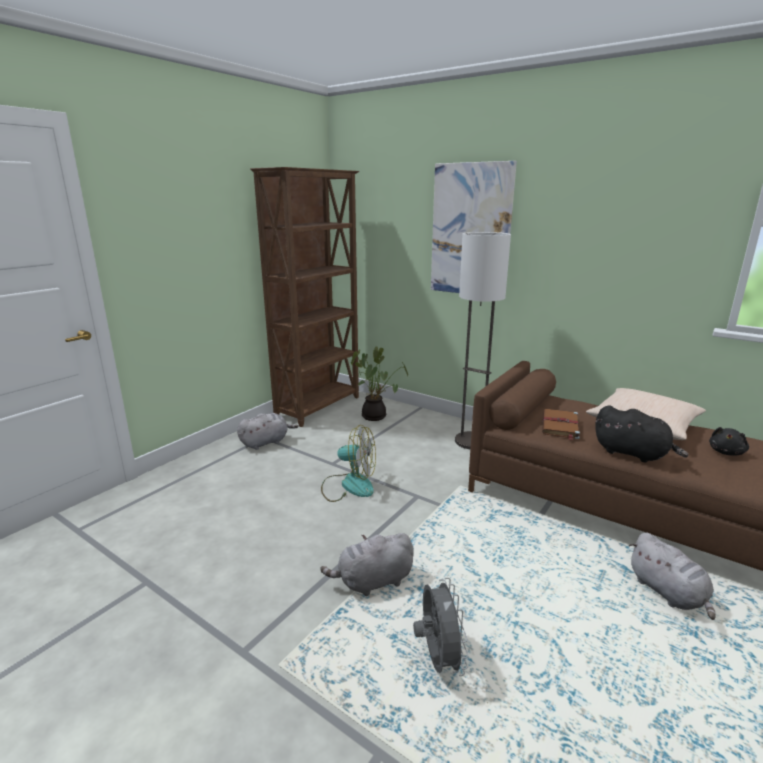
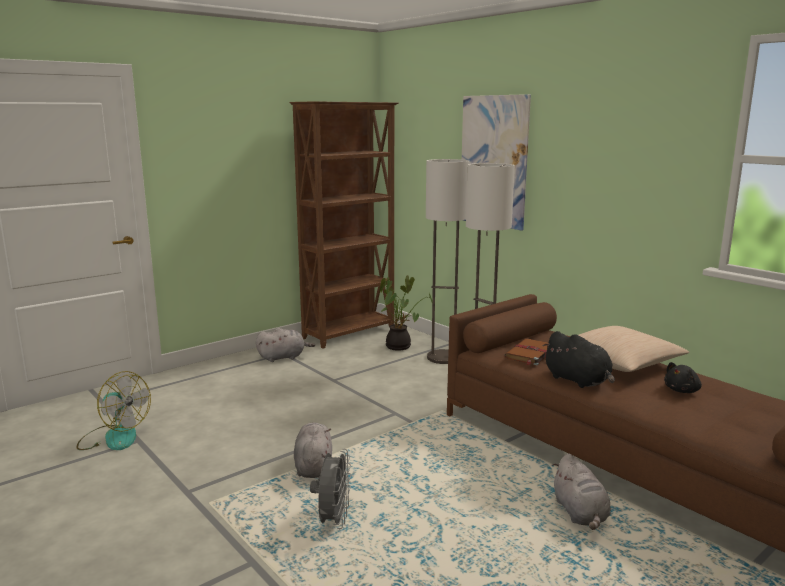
camera: 15 degrees right, 5 degrees down
(349, 485) = (337, 398): fan -> fan (114, 437)
(372, 582) = (313, 466): grey plush toy -> grey plush toy turned 90 degrees clockwise
(423, 424) = (443, 358): none -> floor lamp

